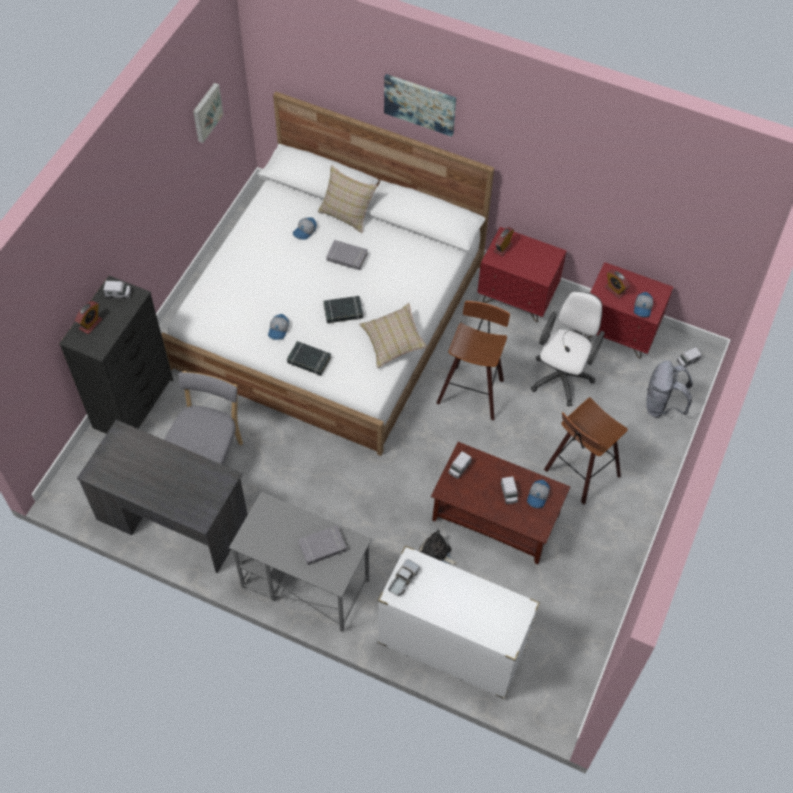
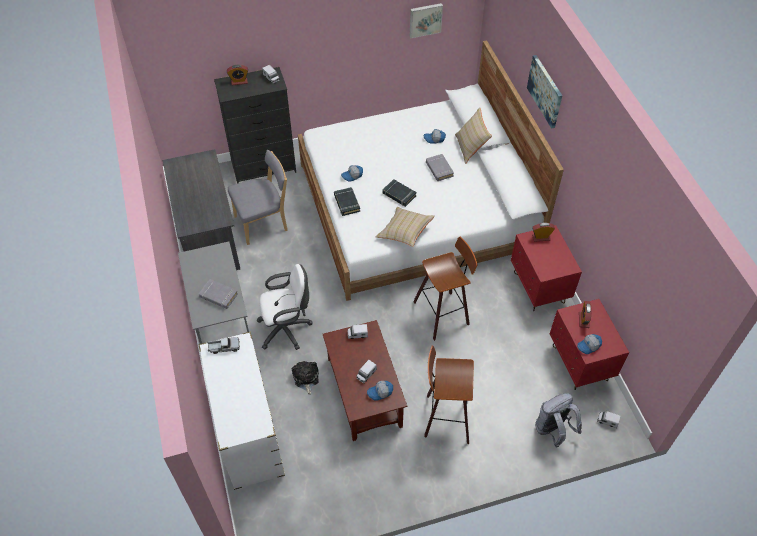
camera: 50 degrees right, 5 degrees down
(563, 375) = (510, 354): white office chair -> white office chair (287, 329)

